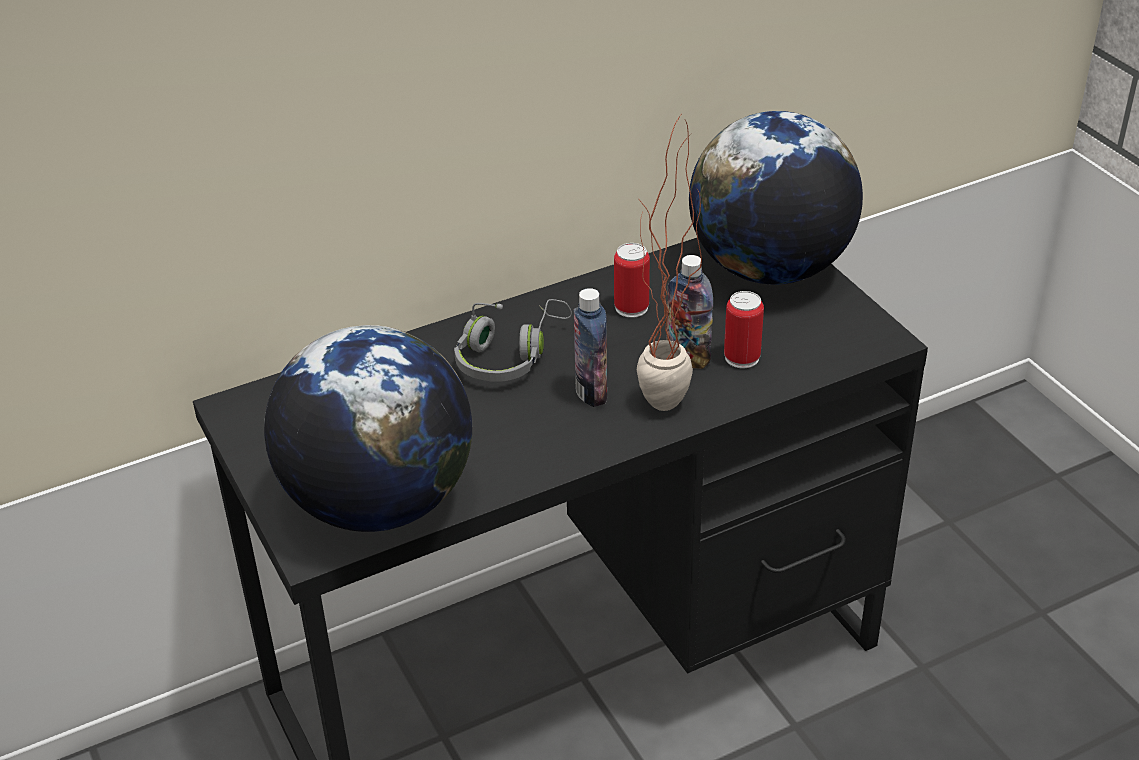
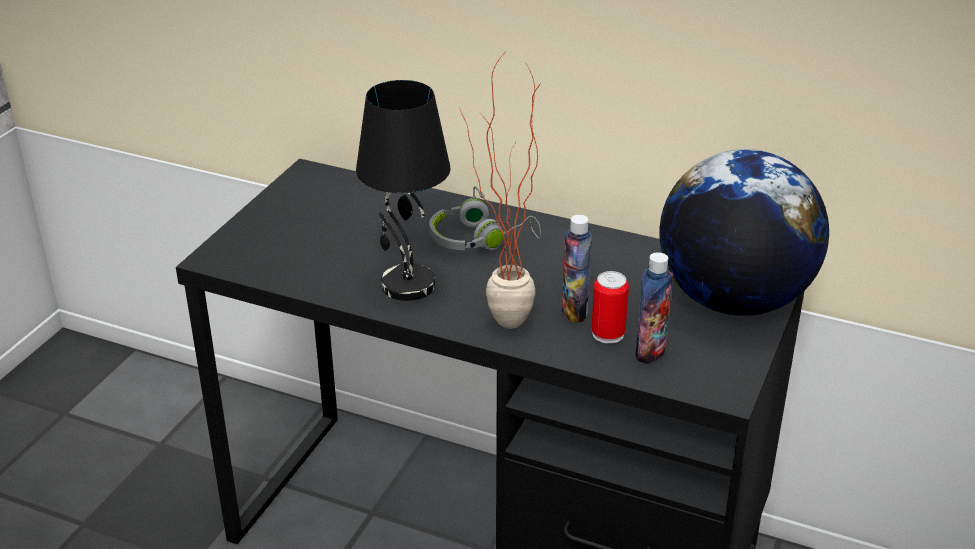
camera: 50 degrees right, 5 degrees down
(378, 502) = (279, 260): globe -> none
(528, 437) = (406, 285): none -> black table lamp
(591, 392) = (483, 288): bottle -> bottle (650, 351)
(631, 307) = (598, 262): can -> none

